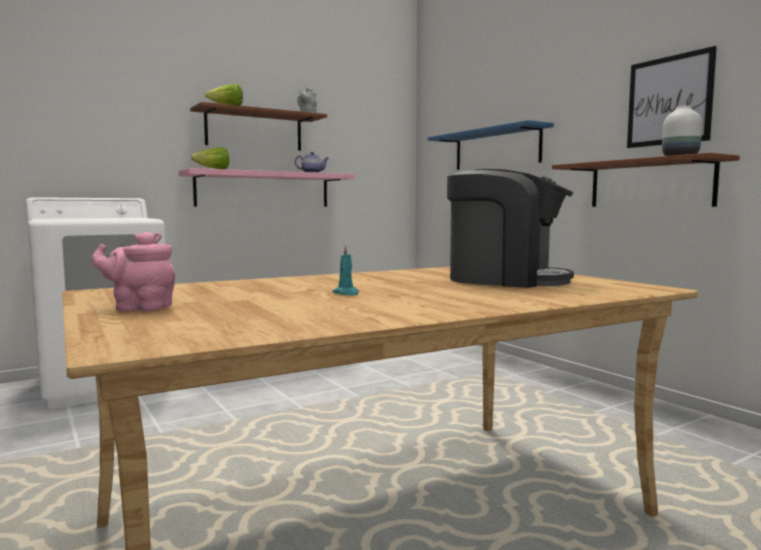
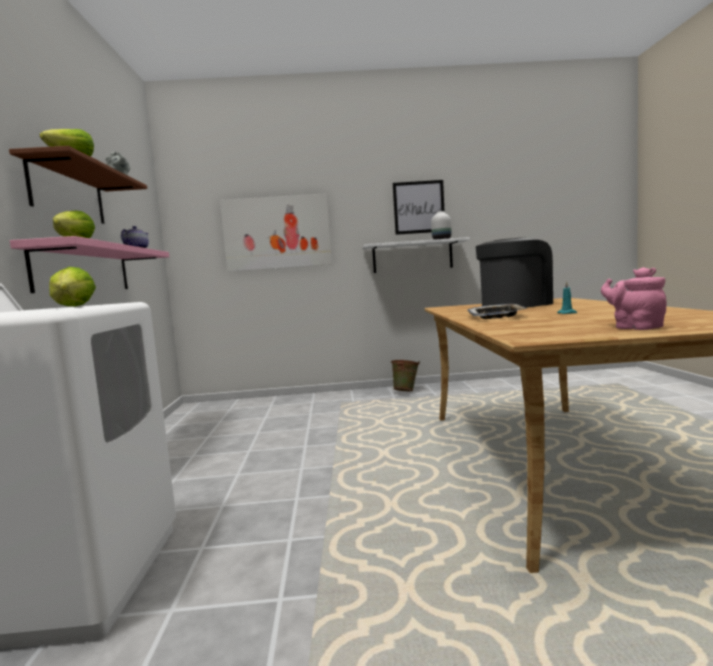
camera: 60 degrees left, 0 degrees up
(123, 218) = (73, 307): none -> lettuce
(139, 308) = (635, 327): pink teapot -> pink teapot turned 120 degrees clockwise
(331, 280) = (496, 316): none -> tray
(496, 149) = (277, 233): blue shelf -> picture
(587, 392) = (406, 391): none -> green bucket
(650, 184) = (412, 256): brown shelf -> white shelf

